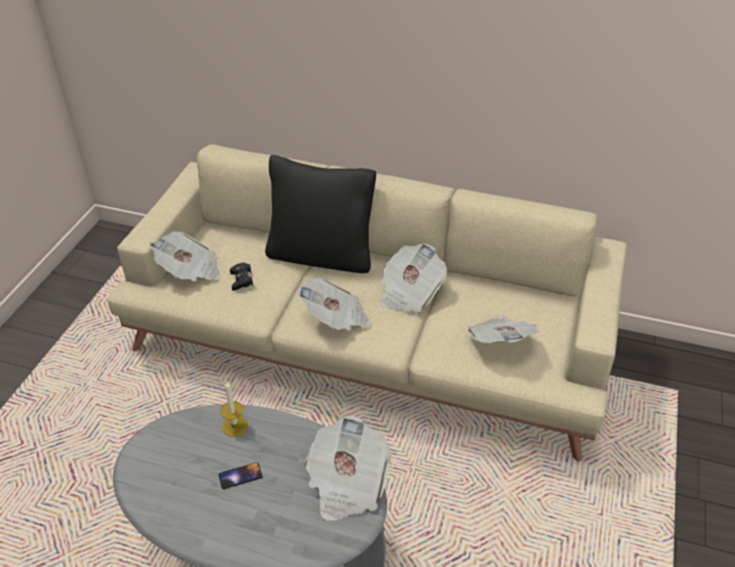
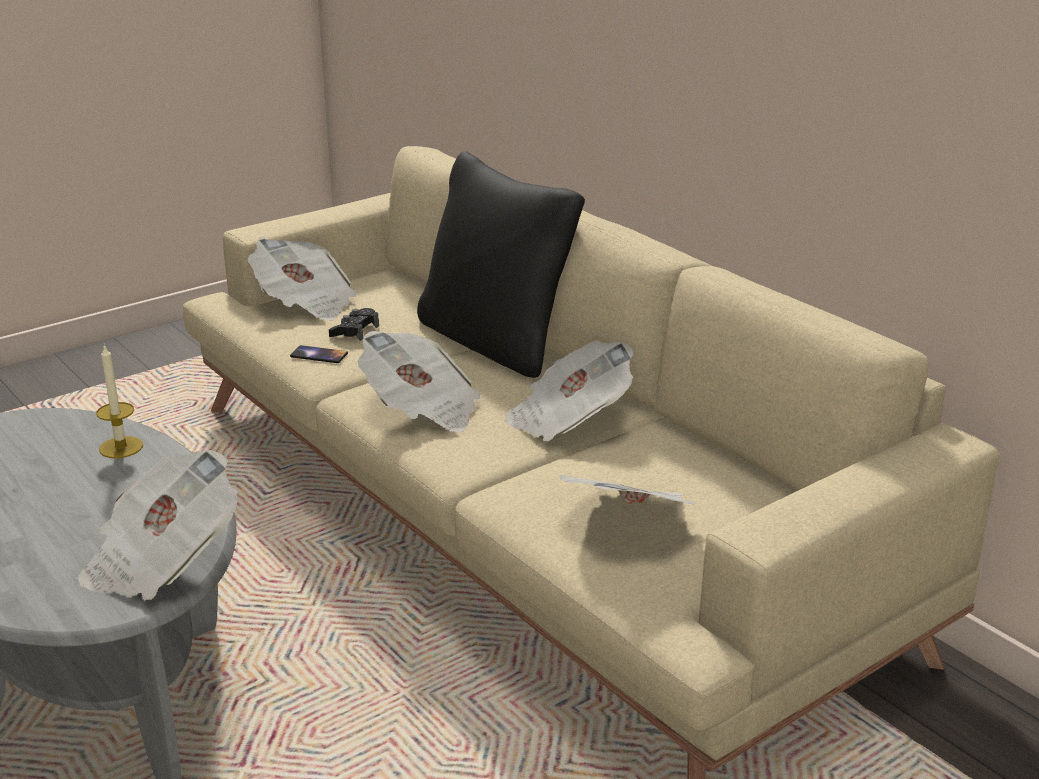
camera: 35 degrees right, 15 degrees down
(240, 476) = (54, 495): phone -> phone (319, 355)

